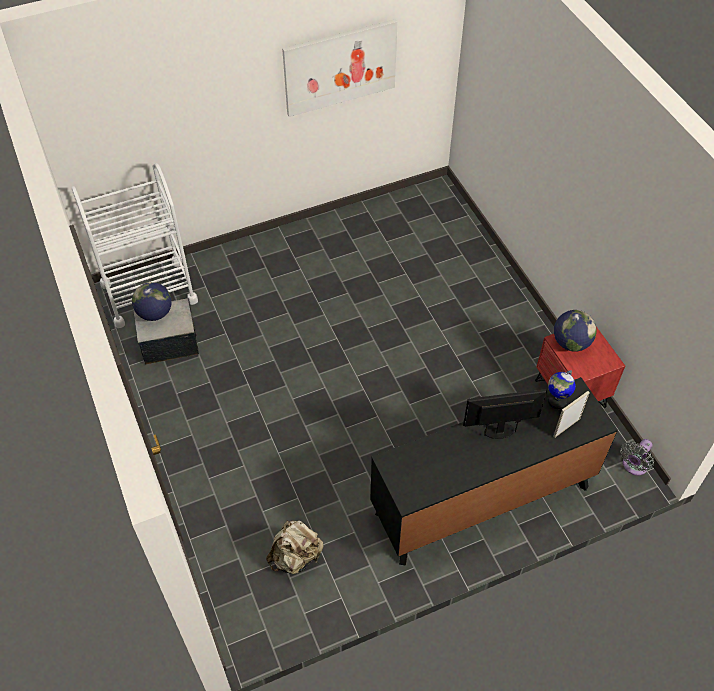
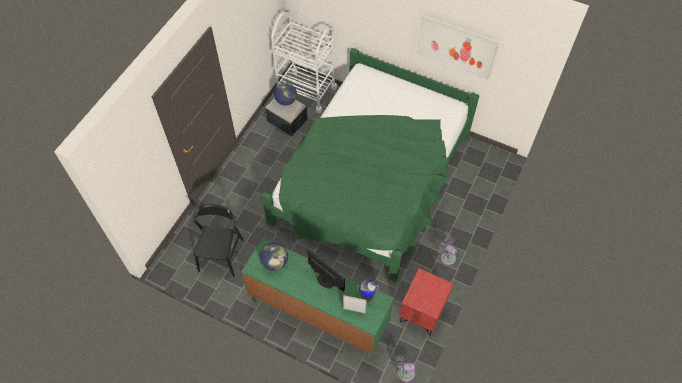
camera: 50 degrees right, 5 degrees up
(296, 557) = (221, 255): beige backpack -> black chair
(349, 318) = (371, 180): none -> green bed
(482, 501) = (318, 313): black dresser -> green dresser
(518, 321) = (446, 256): none -> grey fan
(571, 343) = (426, 283): globe -> globe (274, 262)

